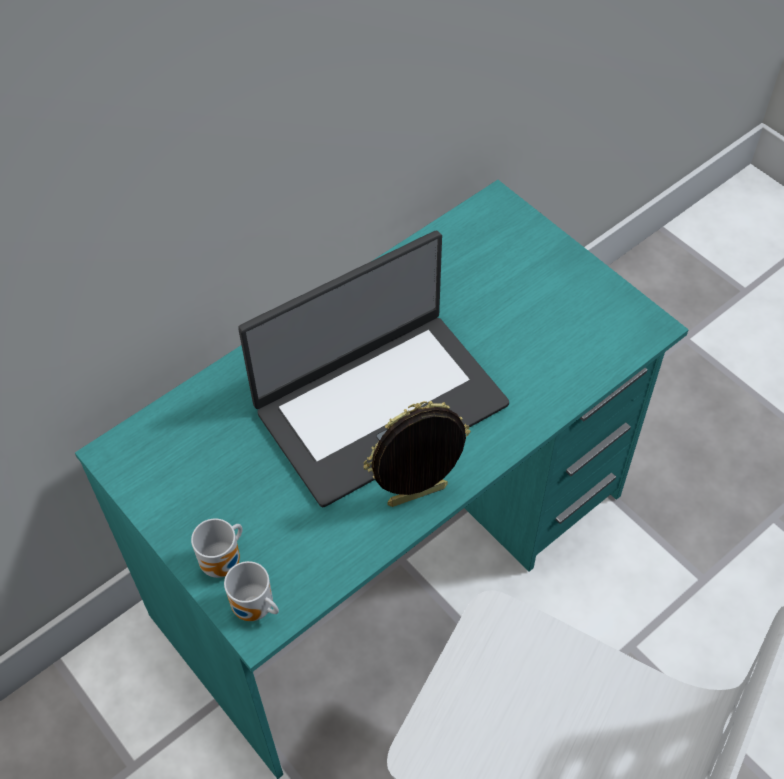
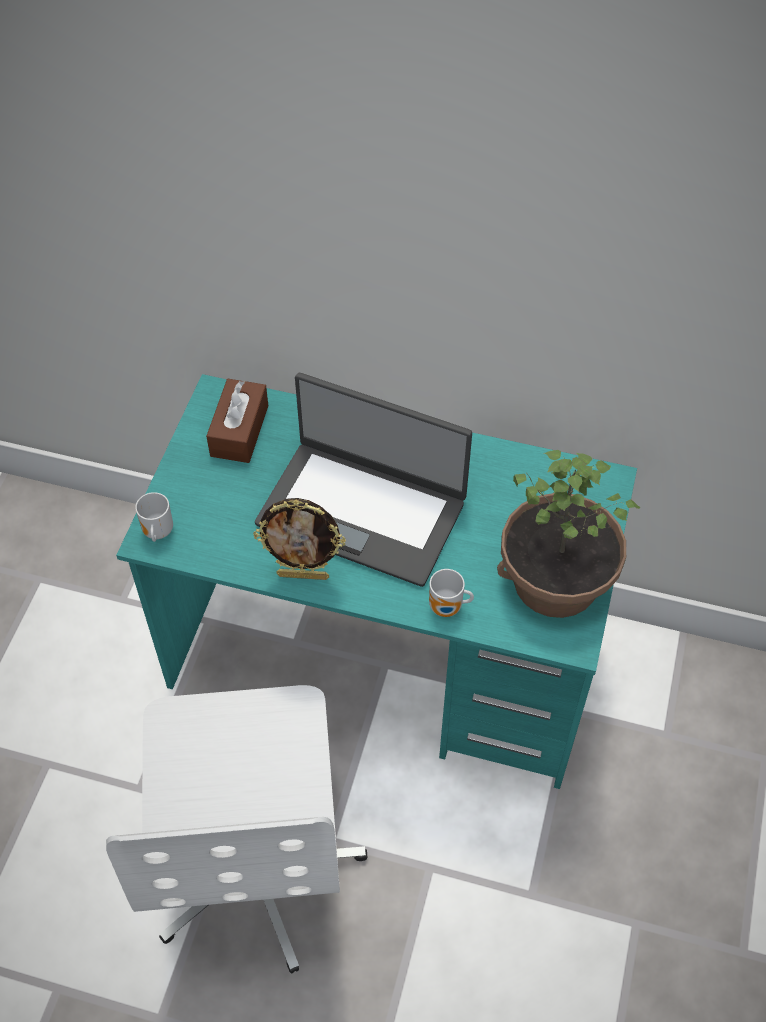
camera: 55 degrees right, 0 degrees up
(185, 457) = (239, 430): none -> brown tissue box
(224, 563) = (178, 497): mug -> mug (447, 609)
(418, 498) = (303, 575): picture frame -> picture frame turned 150 degrees clockwise
(576, 303) = (555, 582): none -> potted plant

